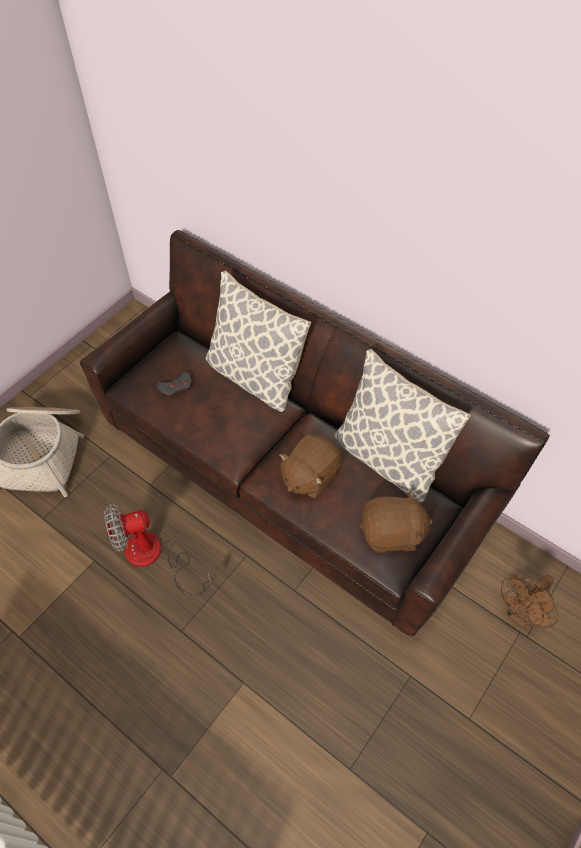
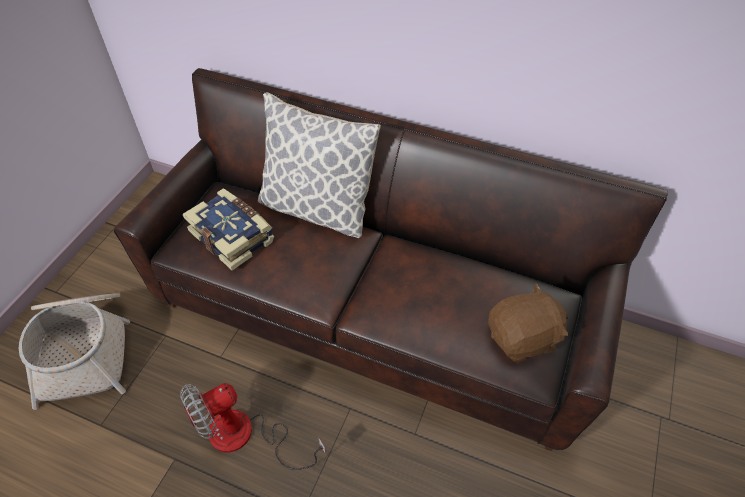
camera: 15 degrees left, 5 degrees down
(176, 387) = (233, 236): grey game controller -> book
(310, 476) = (412, 297): brown plush toy -> none
(388, 457) = (488, 260): pillow -> none
(520, 613) = (653, 397): brown fan -> none

